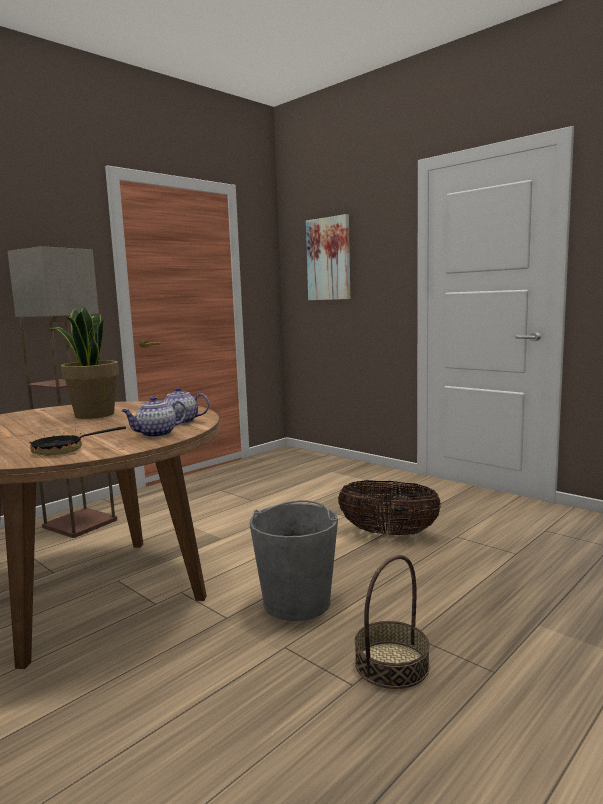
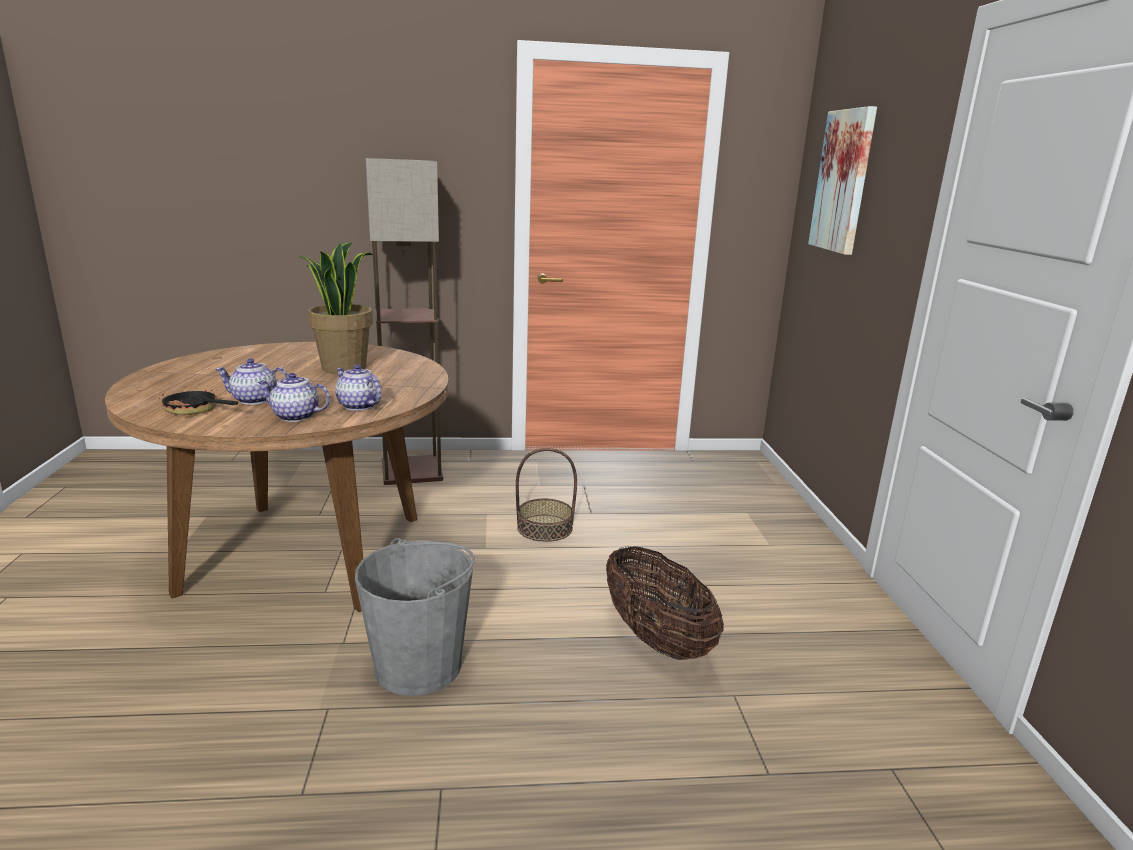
camera: 40 degrees right, 10 degrees up
(91, 437) = (254, 400): none -> teapot
(392, 664) = (365, 803): basket -> basket (544, 528)

